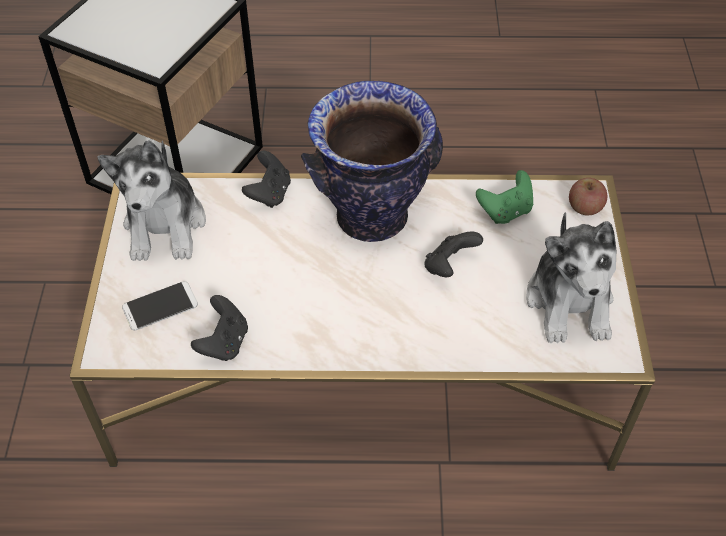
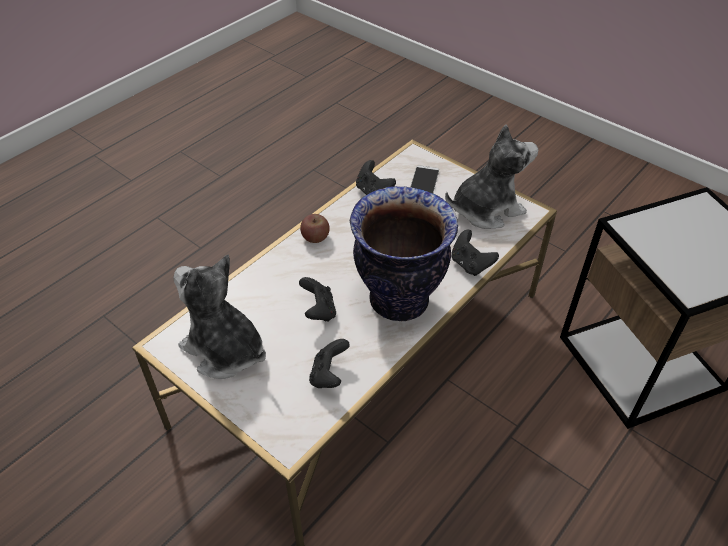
camera: 130 degrees right, 5 degrees down
(165, 225) = (486, 209): plush toy -> plush toy turned 120 degrees clockwise
(505, 211) = (329, 375): green game controller -> black game controller
(585, 207) = (280, 427): apple -> apple (315, 237)

